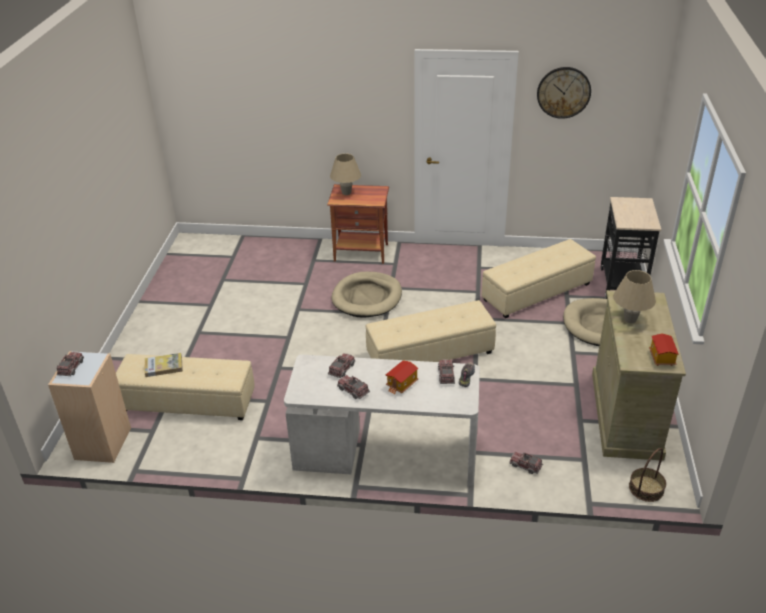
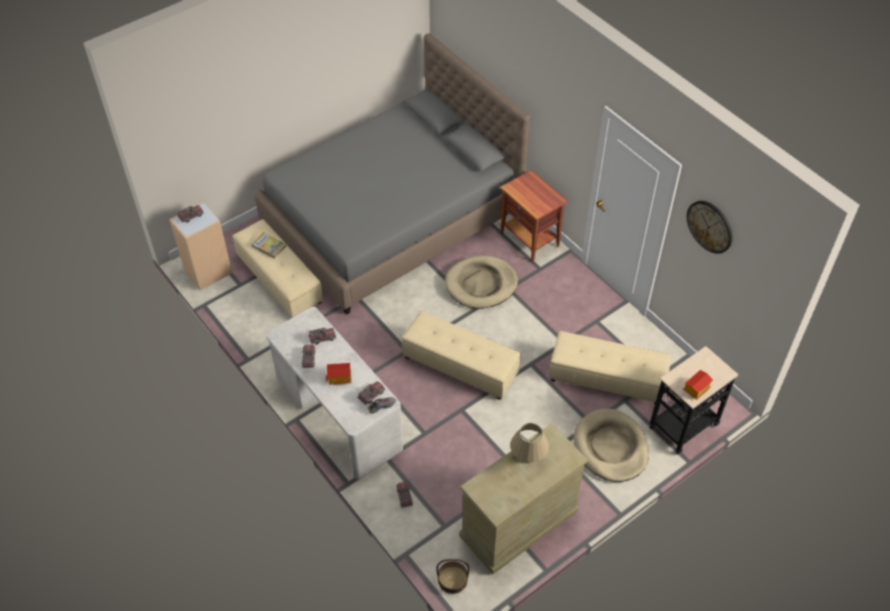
camera: 45 degrees right, 15 degrees up
(231, 301) = (393, 217): none -> grey bed
(346, 193) = (528, 185): beige table lamp -> none
(661, 358) = (499, 502): toy house -> toy house (696, 389)

